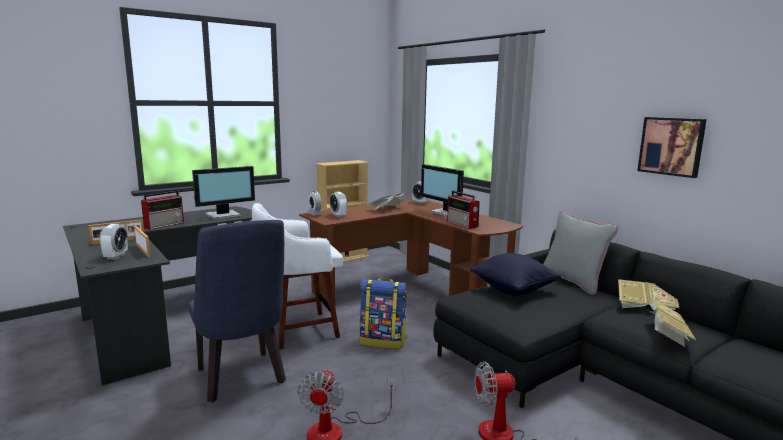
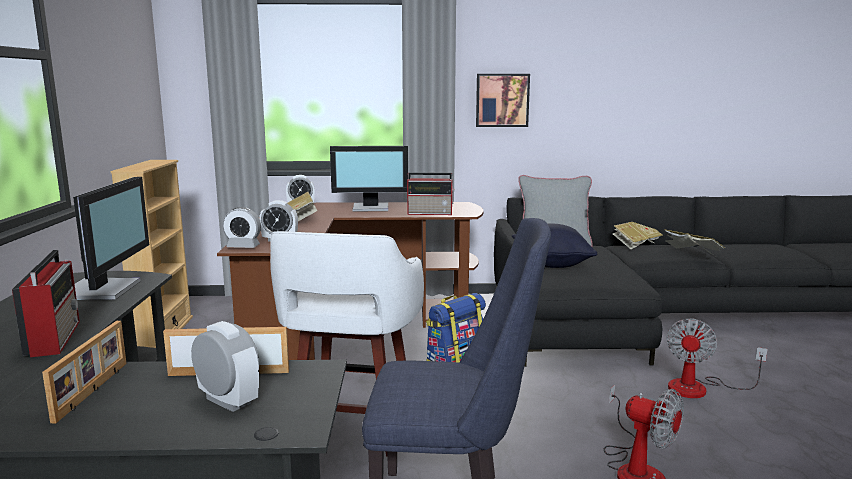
camera: 55 degrees left, 0 degrees up
(671, 146) = (607, 96): picture -> picture (502, 100)

